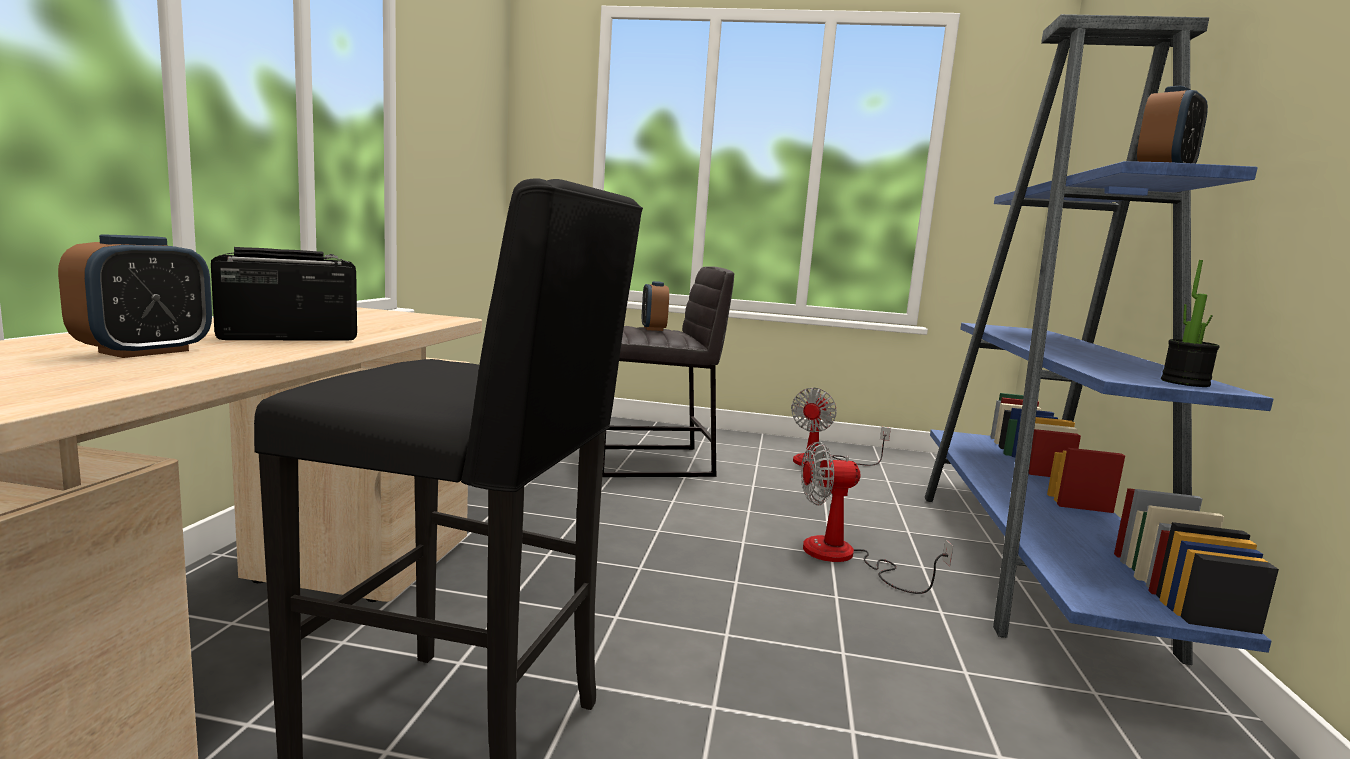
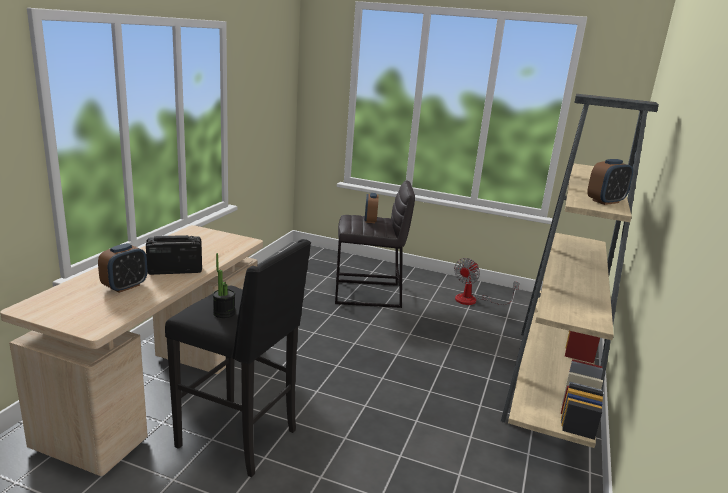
camera: 10 degrees right, 10 degrees up
(844, 558) = (447, 369): fan -> none
(1029, 565) = (552, 383): blue bookcase -> beige bookcase
(1185, 383) = (584, 318): potted plant -> potted plant (224, 313)

